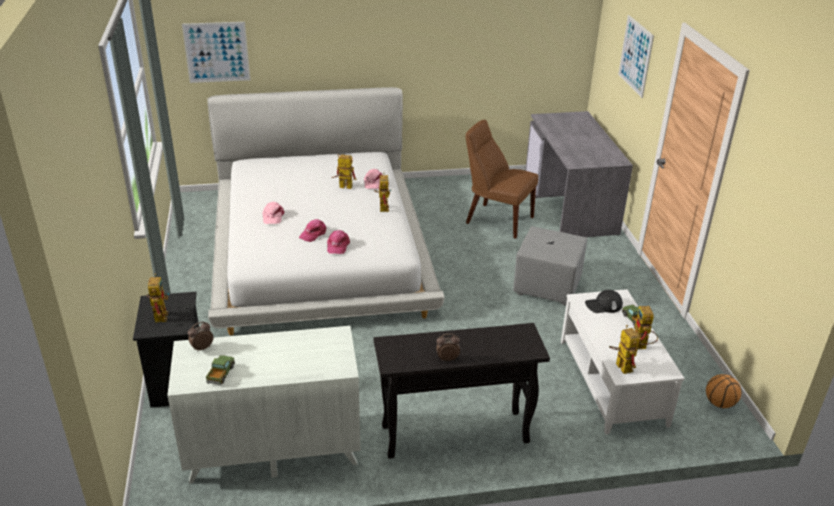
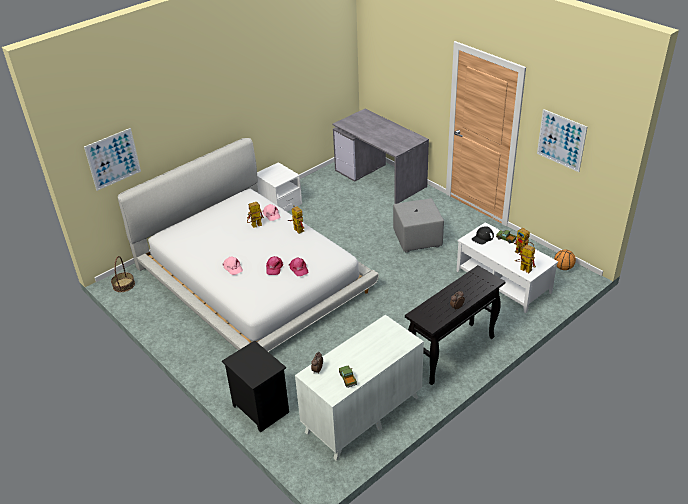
camera: 30 degrees left, 5 degrees up
(160, 314) = (250, 365): toy robot -> none
(193, 205) = (123, 285): none -> basket
(427, 189) = (279, 203): none -> white nightstand
(496, 219) = (345, 207): brown chair -> none
(635, 56) = (408, 65): picture -> picture (561, 140)

